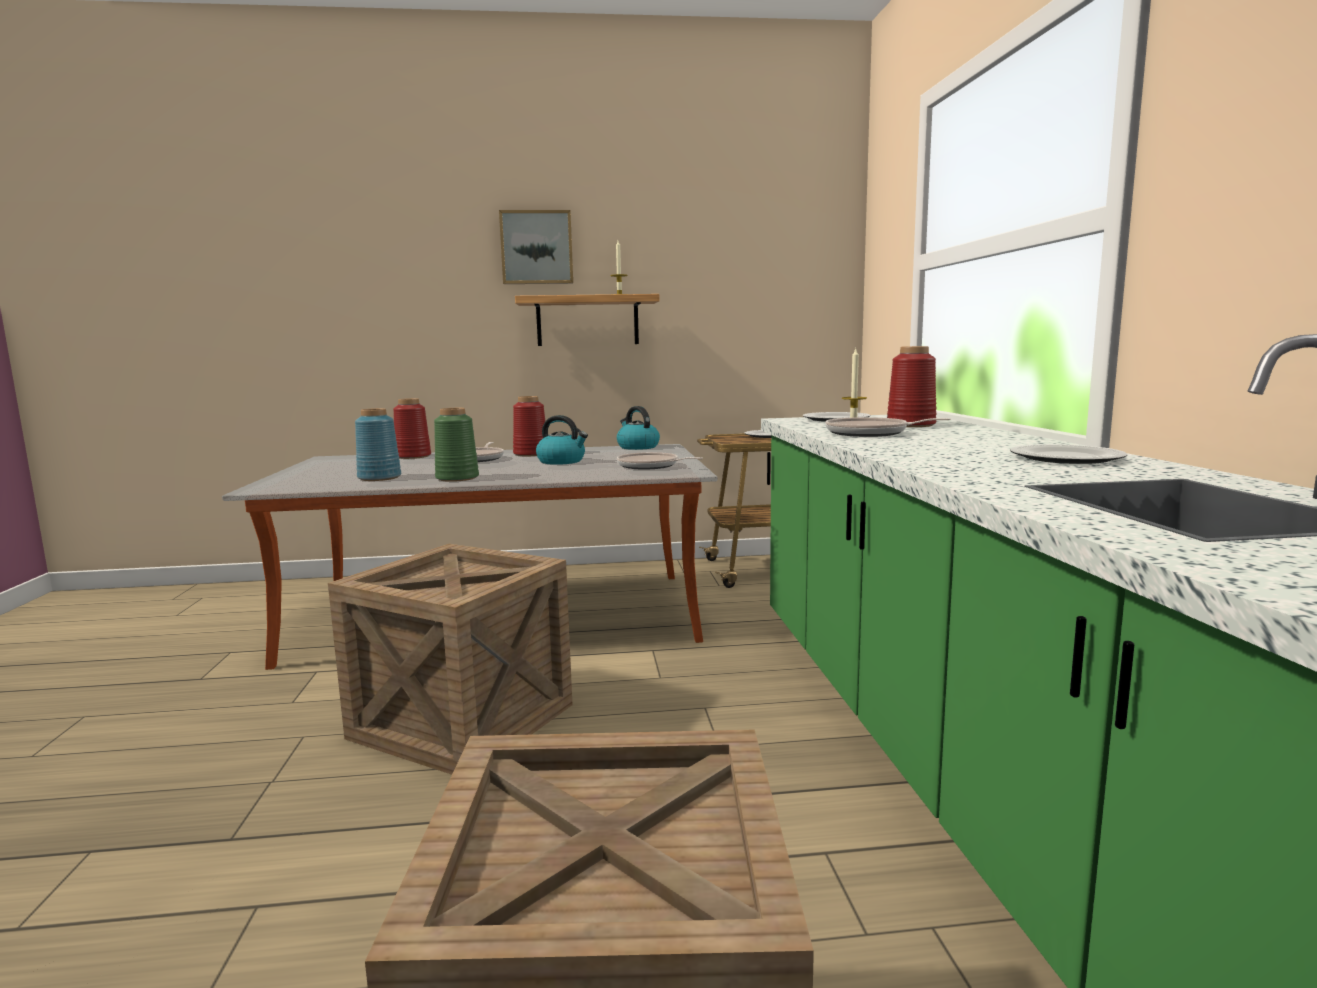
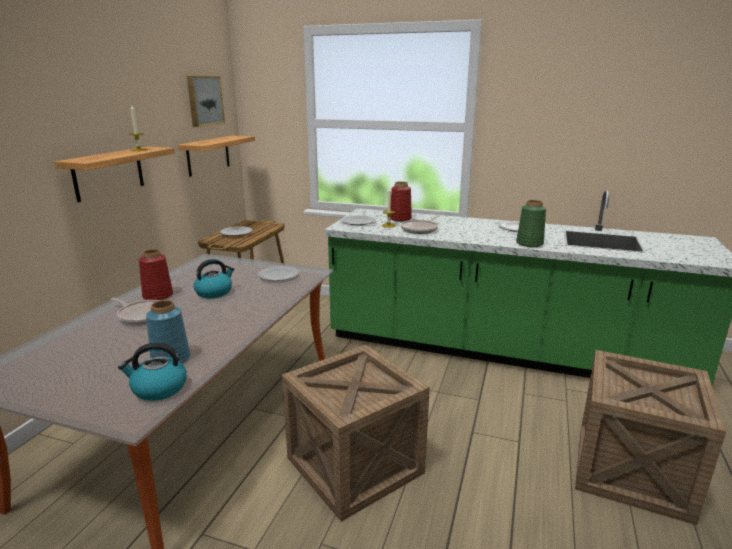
camera: 65 degrees left, 10 degrees up
(413, 456) = (68, 337): red vase -> none
(457, 478) = (227, 331): green vase -> green vase (530, 243)
(537, 248) = (61, 112): picture -> picture (204, 100)
(637, 447) = (196, 264): kettle -> kettle (158, 389)
(650, 466) = (279, 275): frying pan -> plate
(776, 322) = (208, 155): none -> shelf

